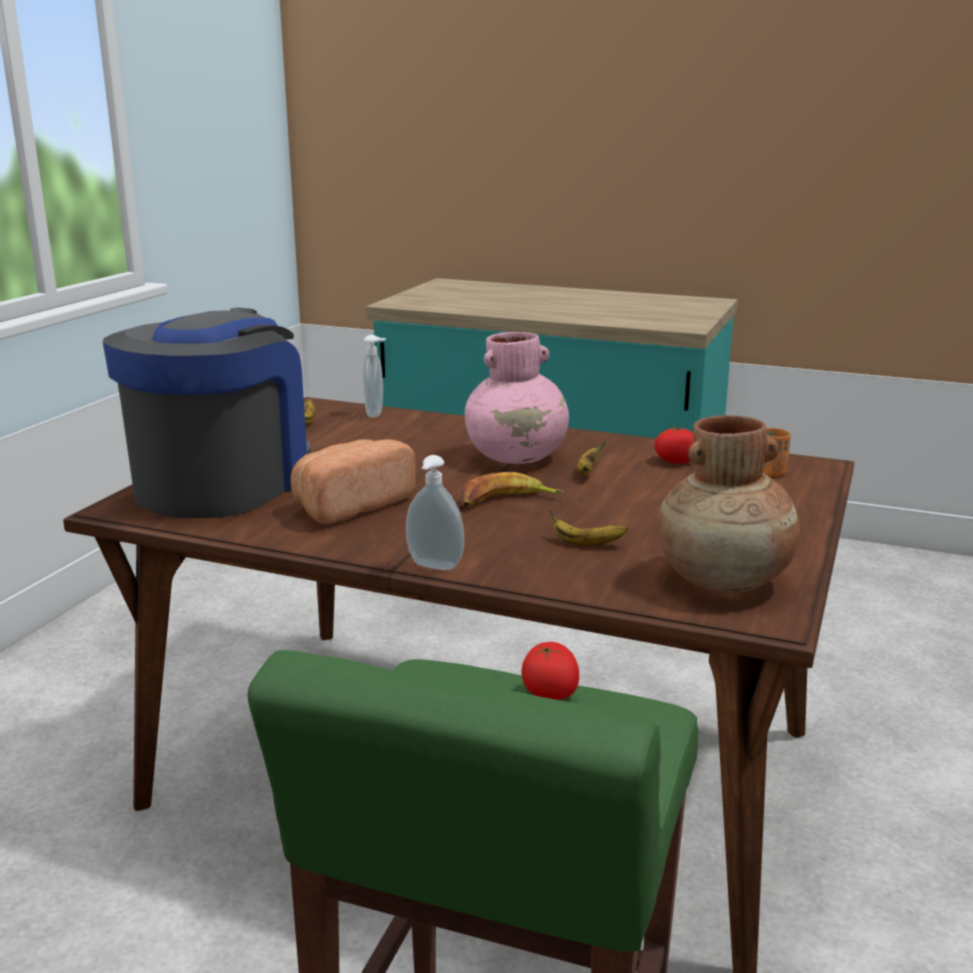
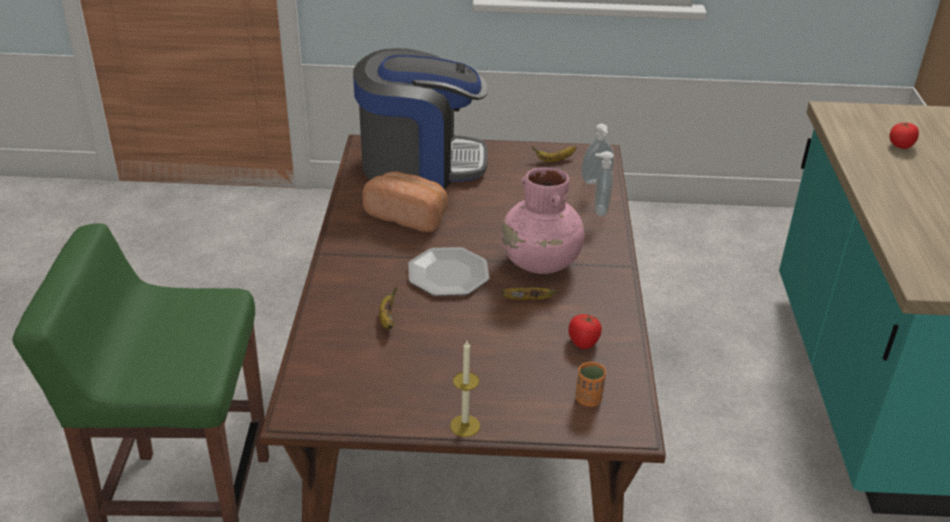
camera: 70 degrees right, 15 degrees up
(433, 567) = (327, 267): soap dispenser -> soap dispenser (599, 210)
(506, 501) = (448, 274): banana -> plate
(549, 694) = (213, 344): tomato -> tomato (900, 146)
(724, 580) = (350, 388): brown vase -> none
(808, 529) = (465, 426): none -> candle

